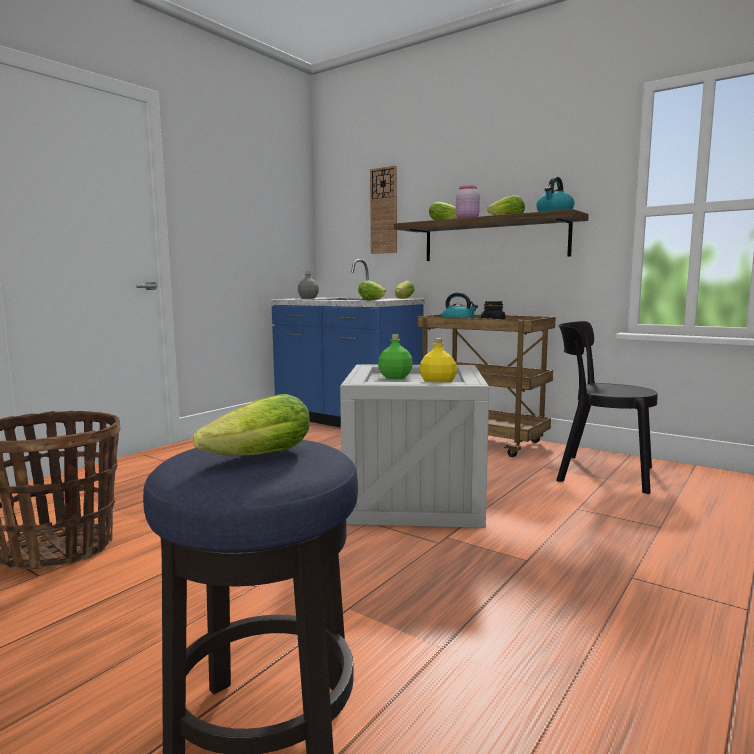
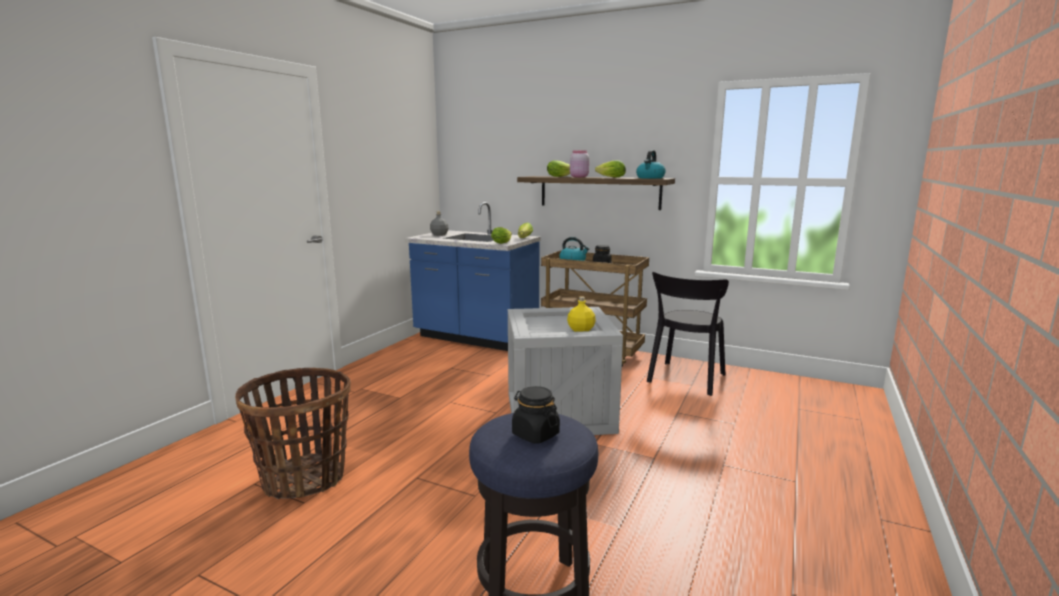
camera: 10 degrees left, 5 degrees up
(253, 458) = (535, 434): lettuce -> black jar
(384, 211) = (503, 160): wall clock -> none
(395, 377) = (544, 322): green bottle -> none
(599, 473) = (685, 379): black chair -> black chair turned 75 degrees counterclockwise

